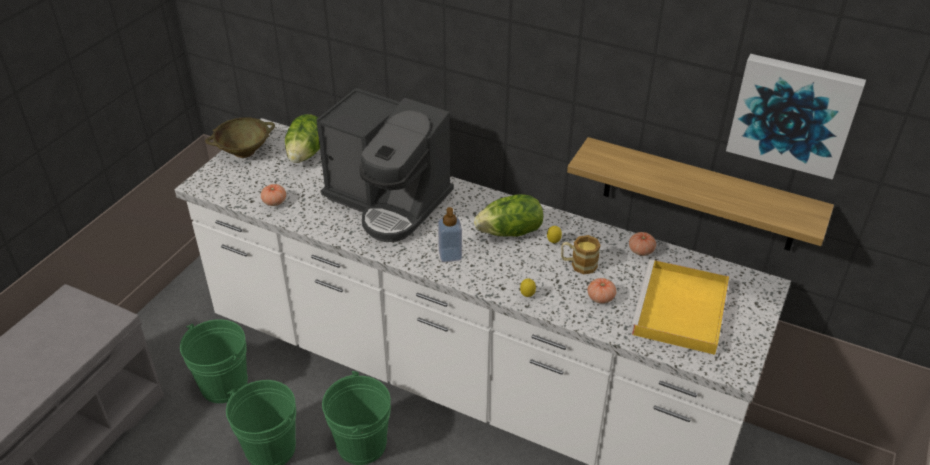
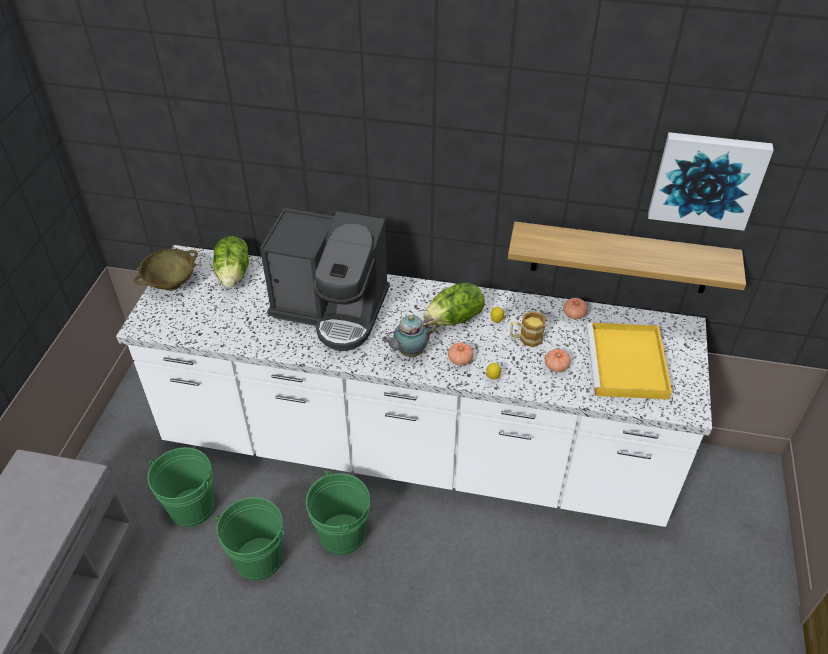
camera: 15 degrees left, 5 degrees up
(274, 202) = (222, 330): tomato -> tomato (460, 360)
(450, 255) = (409, 352): soap dispenser -> teapot

